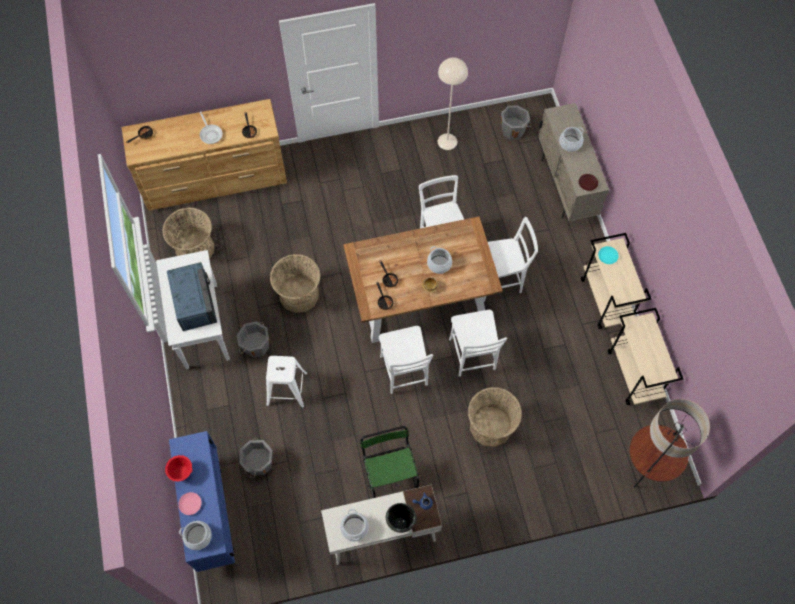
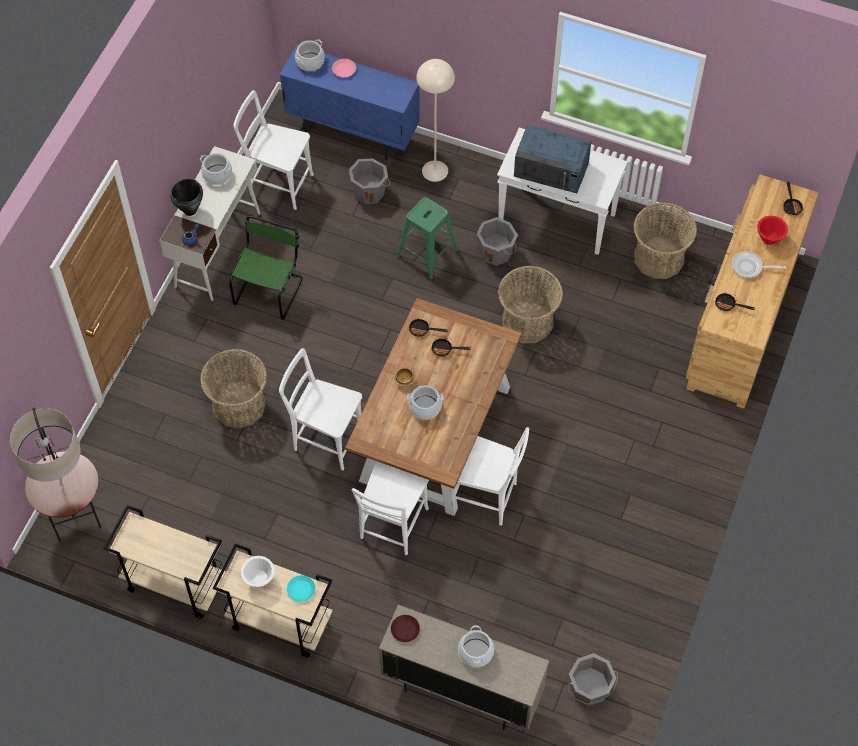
camera: 125 degrees right, 5 degrees down
(181, 472) = (379, 77): red bowl -> red bowl (769, 238)
(286, 389) = (427, 252): white stool -> green stool
(389, 472) = (269, 289): green chair -> green chair turned 90 degrees counterclockwise
(404, 373) = (359, 364): white chair -> white chair (278, 183)
(447, 141) = (626, 598): beige floor lamp -> beige floor lamp (435, 170)
(621, 283) = (259, 579): none -> white bowl

